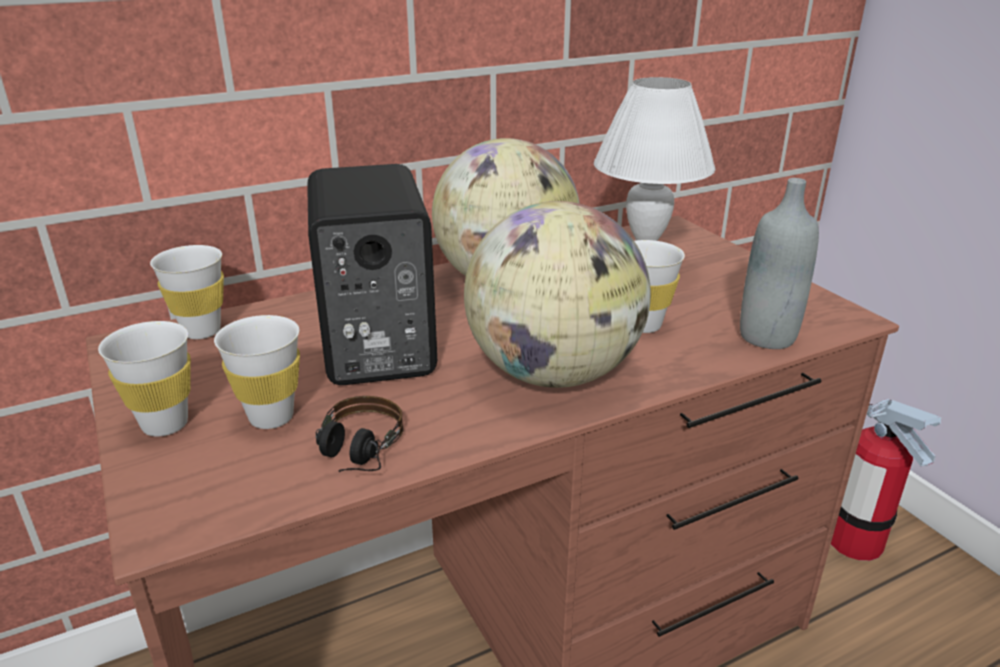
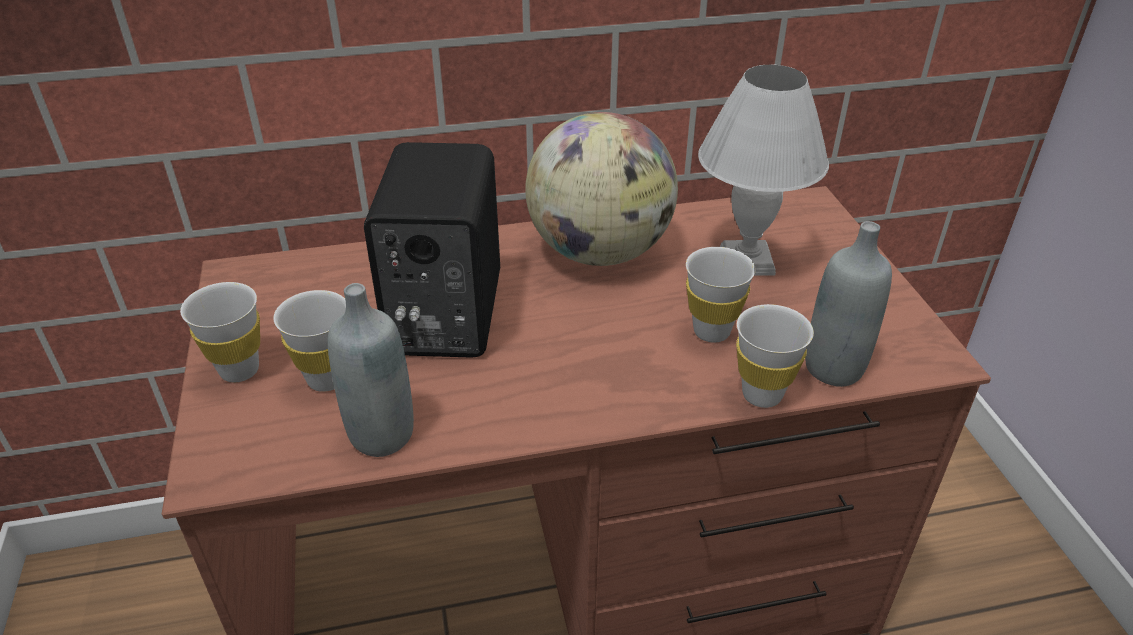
camera: 15 degrees right, 10 degrees up
(202, 331) = (299, 270): white cup -> white cup (762, 394)
(355, 456) = (381, 435): headphones -> grey bottle
(554, 373) = (595, 376): globe -> none
(854, 541) = (972, 556): fire extinguisher -> none

